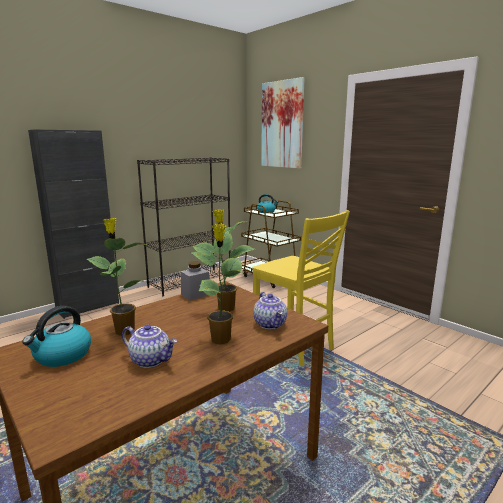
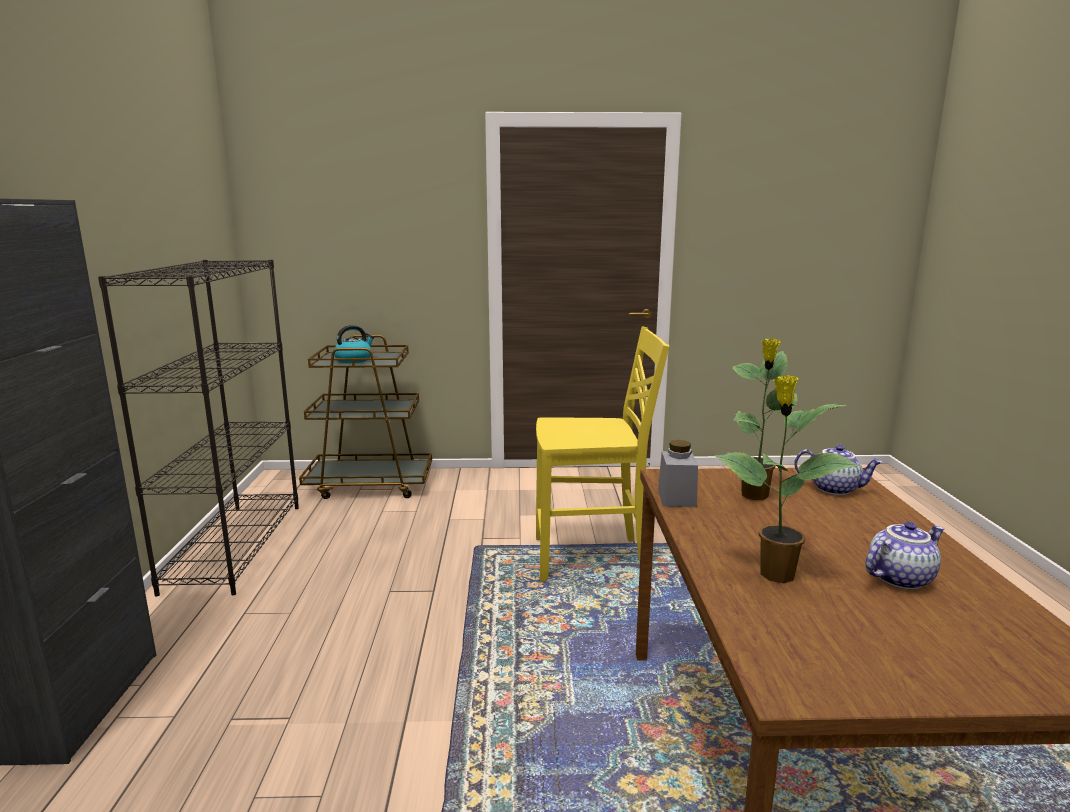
camera: 50 degrees left, 0 degrees up
(62, 356) = (840, 640): kettle -> none
(221, 340) = (862, 524): potted plant -> none
(282, 125) = (340, 189): picture -> none

